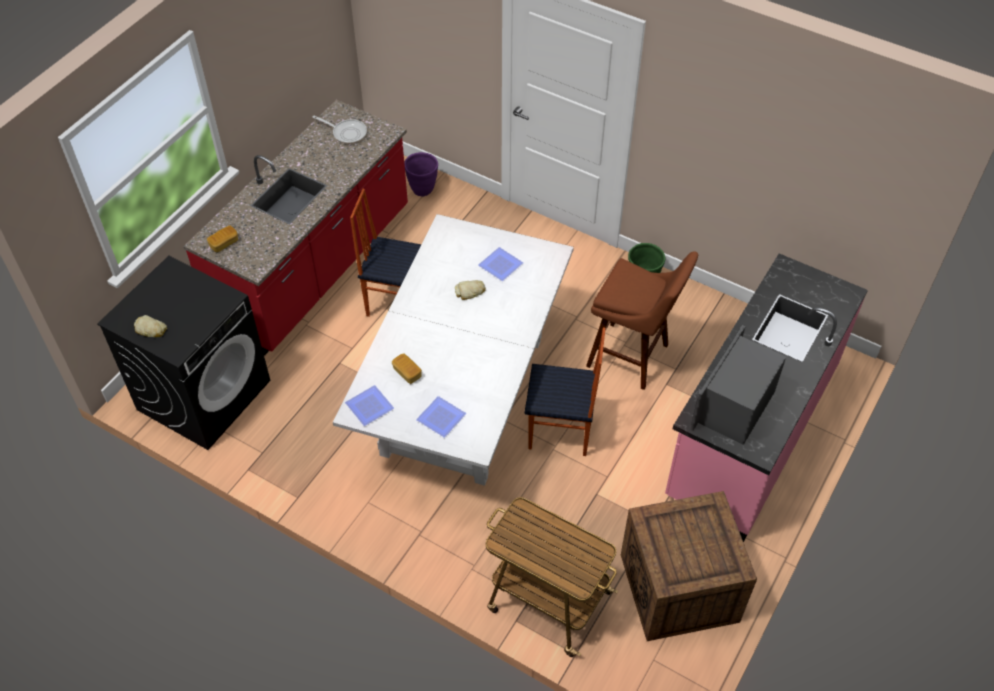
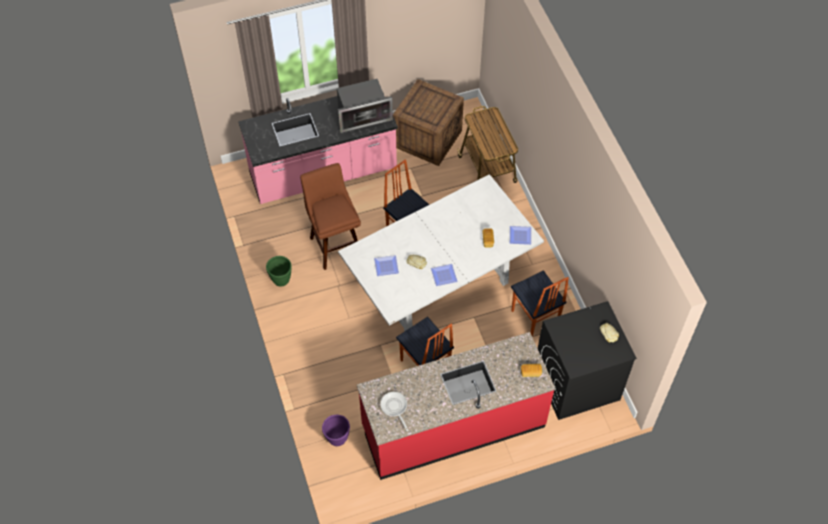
camera: 140 degrees left, 5 degrees up
(311, 434) = (534, 318): none -> chair
(441, 416) = (490, 209): plate -> plate (443, 276)

